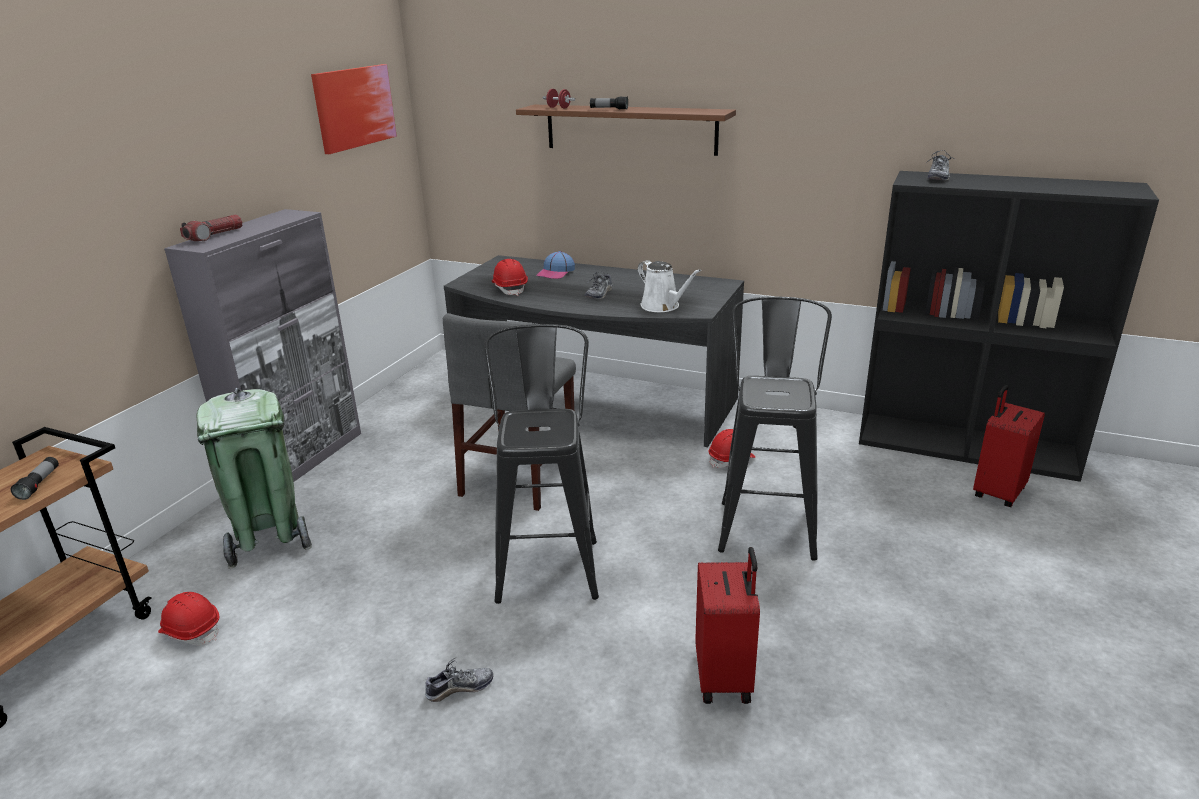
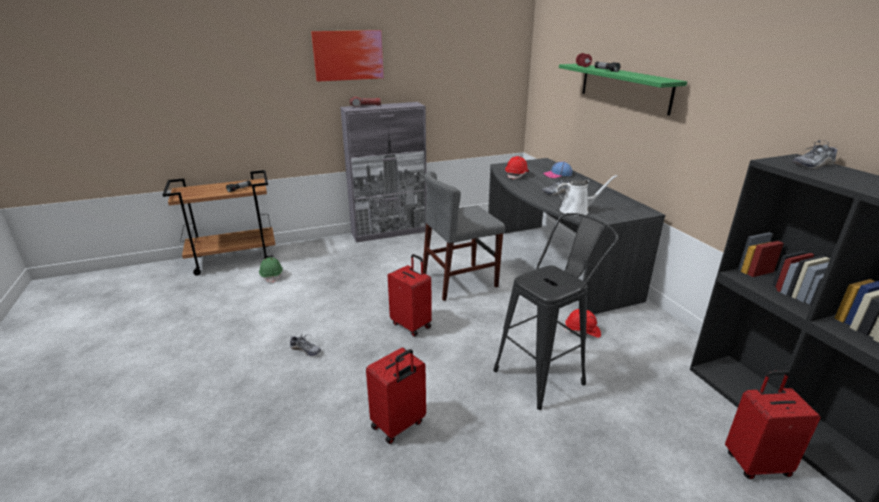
camera: 45 degrees right, 0 degrees up
(191, 630) = (272, 275): red hard hat -> green hard hat
(269, 538) = (337, 256): green trash can -> none
(354, 107) = (482, 53): picture -> picture (348, 55)
(549, 562) = (412, 325): black stool -> red suitcase
(630, 129) = (624, 87): brown shelf -> green shelf
(663, 306) = (577, 210): white watering can -> white watering can turned 105 degrees counterclockwise

